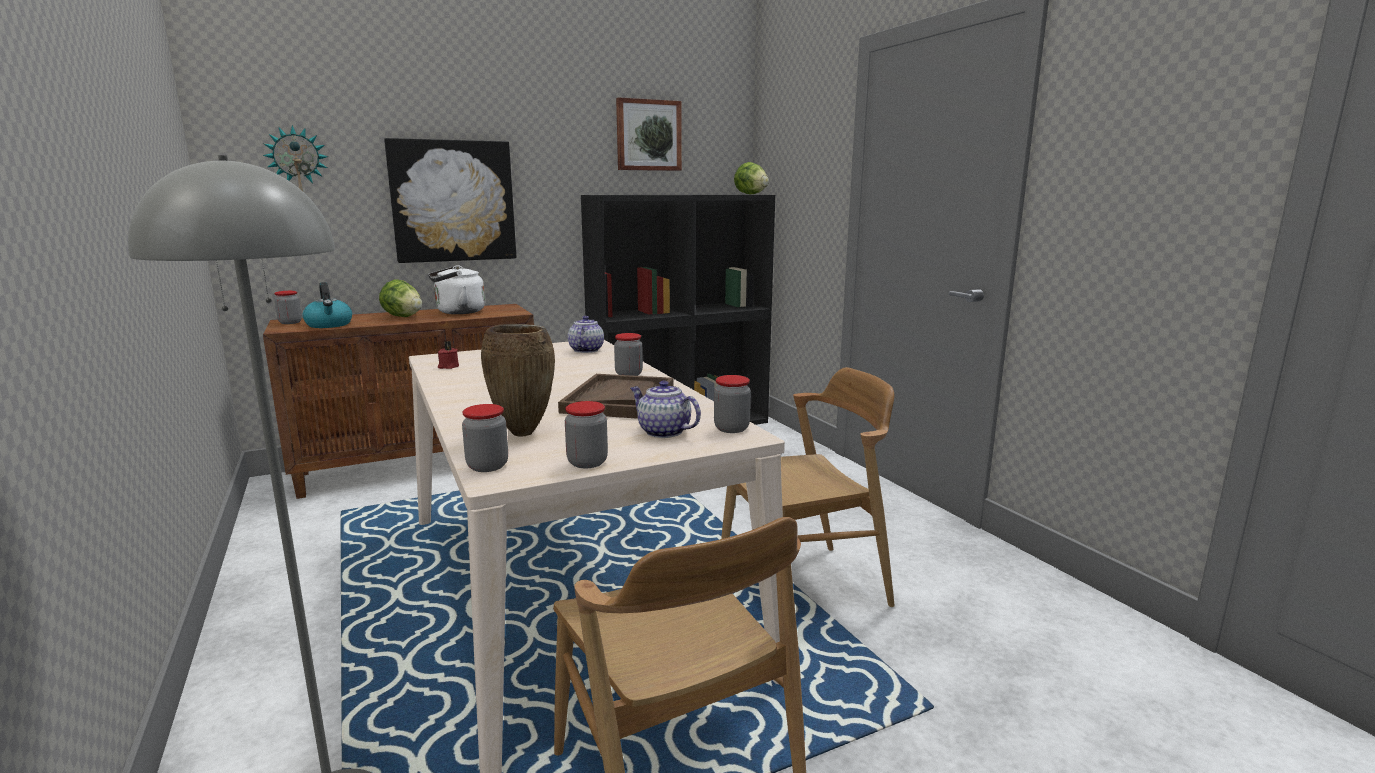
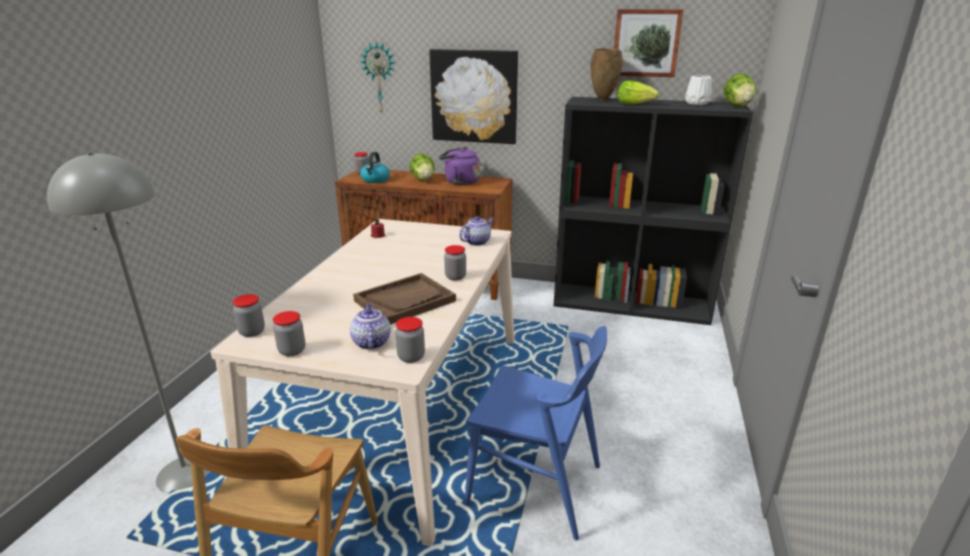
camera: 40 degrees right, 10 degrees up
(457, 312) = (459, 182): white kettle -> purple kettle
(524, 433) = (309, 312): brown vase -> brown vase (604, 99)
(665, 194) = (635, 104): none -> lettuce
(713, 194) = (697, 103): none -> white vase
(803, 586) = (535, 485): brown chair -> blue chair

